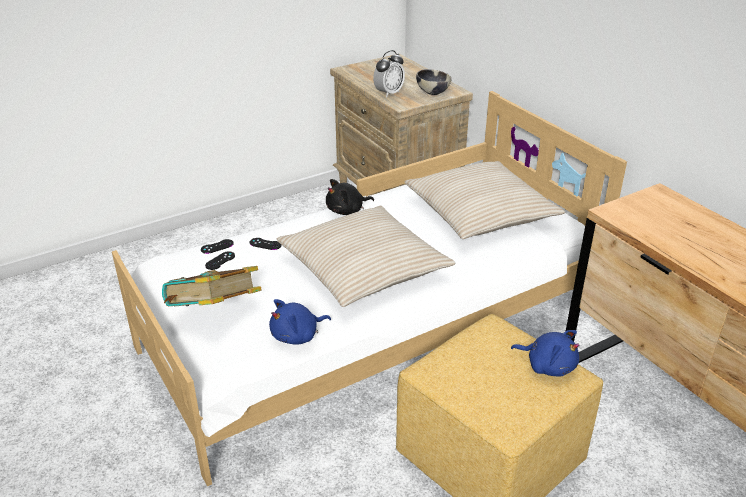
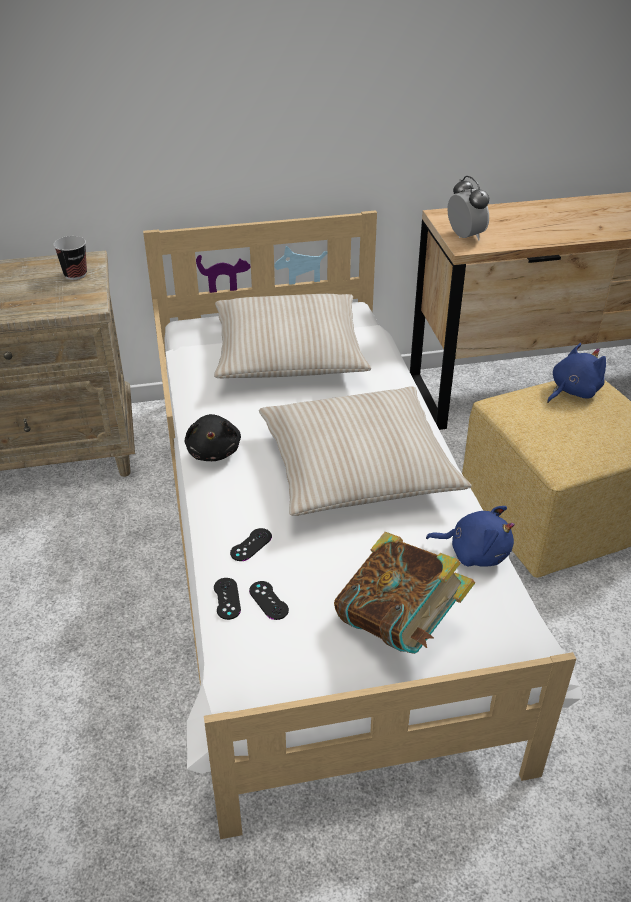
camera: 70 degrees left, 5 degrees up
(297, 336) = (475, 552): blue plush toy -> blue plush toy turned 60 degrees counterclockwise
(388, 93) = (42, 305): alarm clock -> alarm clock (465, 236)
(432, 92) = (75, 274): bowl -> cup

